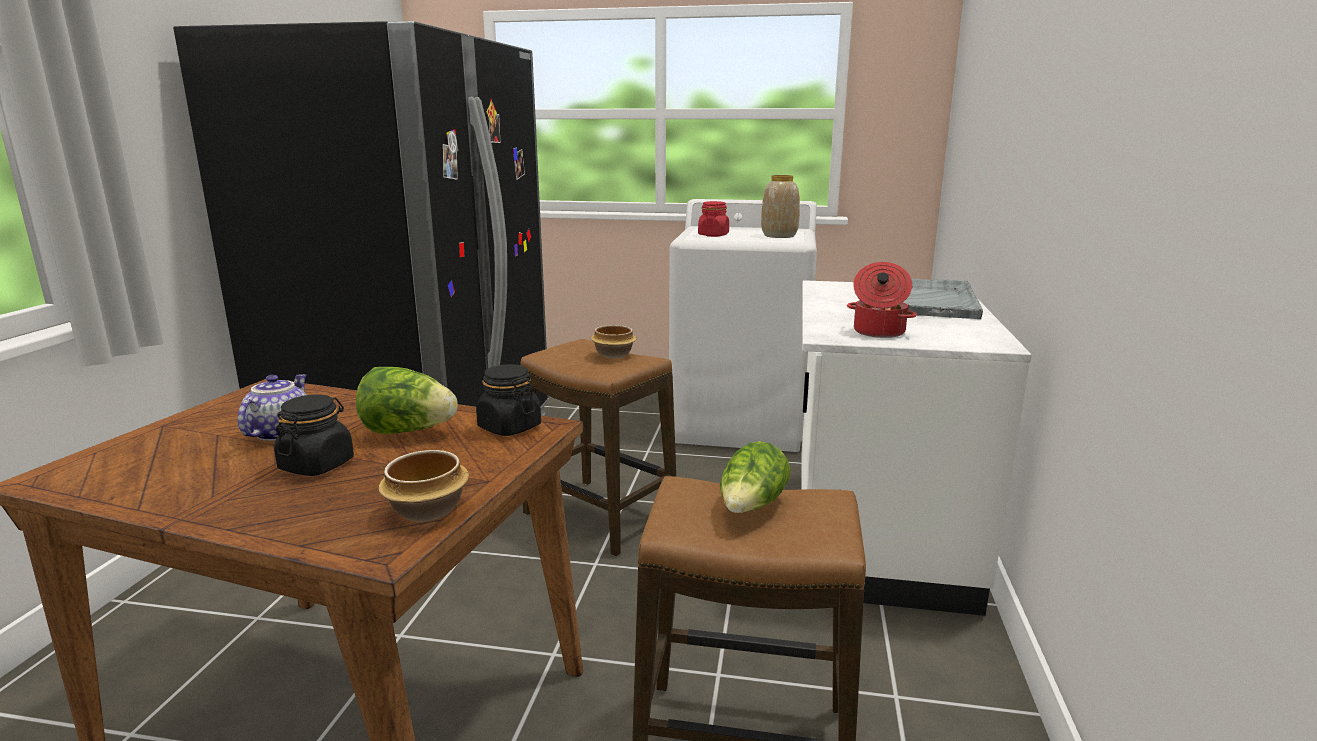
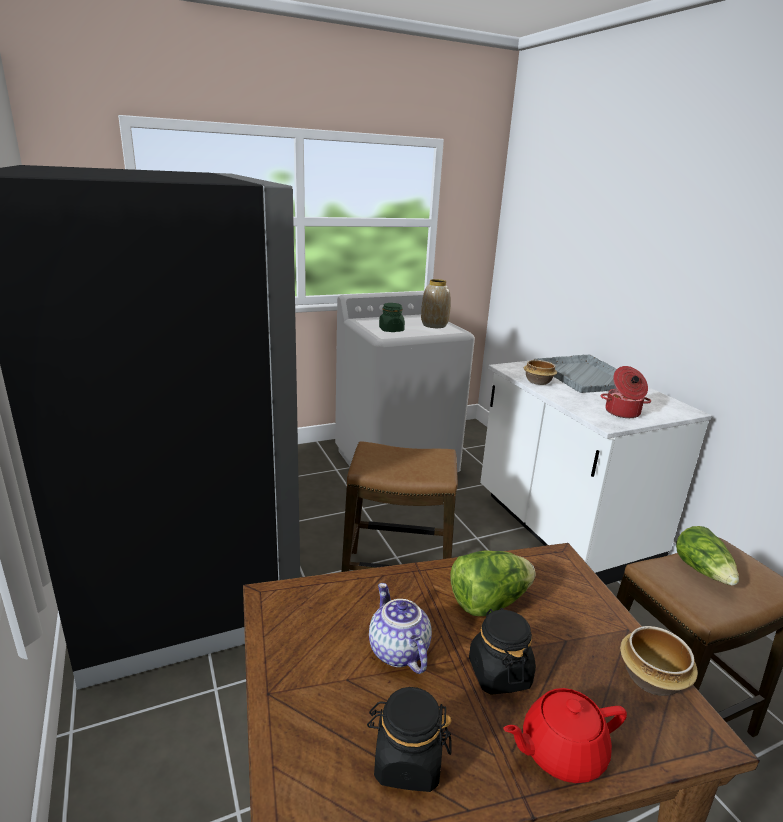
camera: 35 degrees left, 5 degrees up
(256, 512) = (560, 751): none -> red teapot
(509, 427) = (541, 568): black jar -> black jar (407, 762)
(613, 354) = (410, 454): bowl -> bowl (537, 382)
(713, 235) = (391, 330): red jar -> green jar

